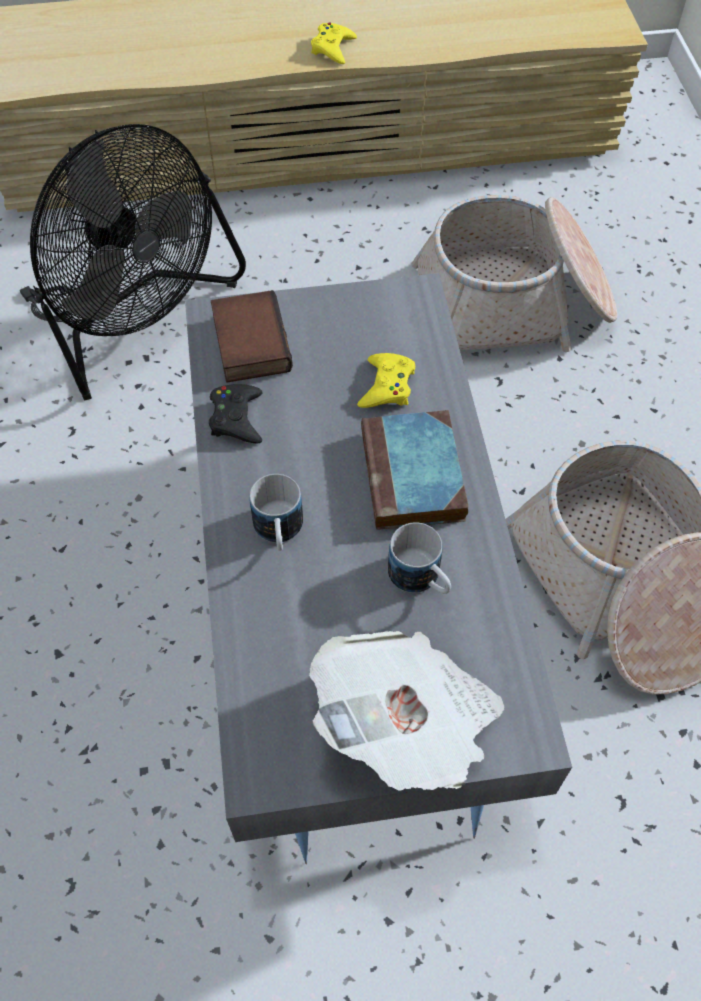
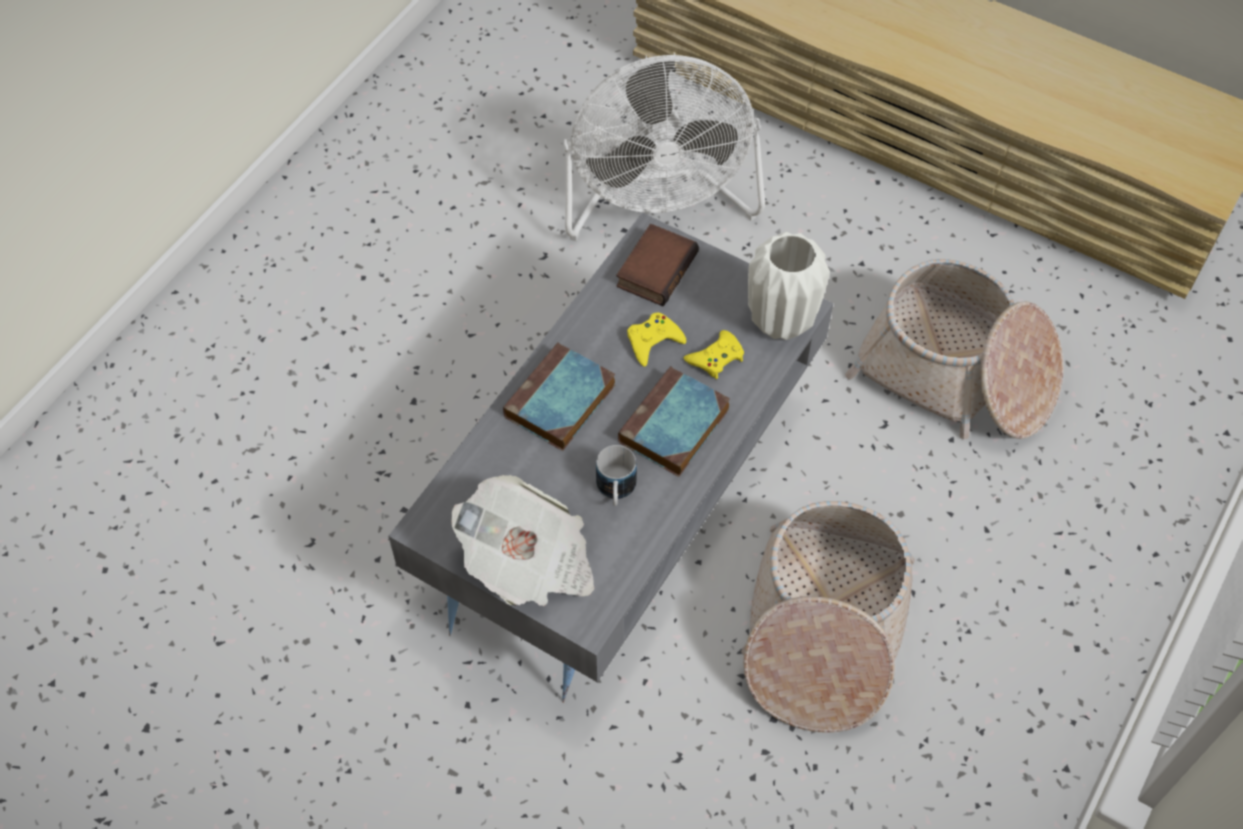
camera: 40 degrees right, 0 degrees up
(129, 322) = (650, 200): black fan -> white fan
(236, 418) = (601, 314): black game controller -> none
(279, 532) = (559, 403): mug -> book
(333, 48) = (947, 72): yellow game controller -> yellow game controller (653, 341)
(412, 316) = (782, 321): none -> white vase

